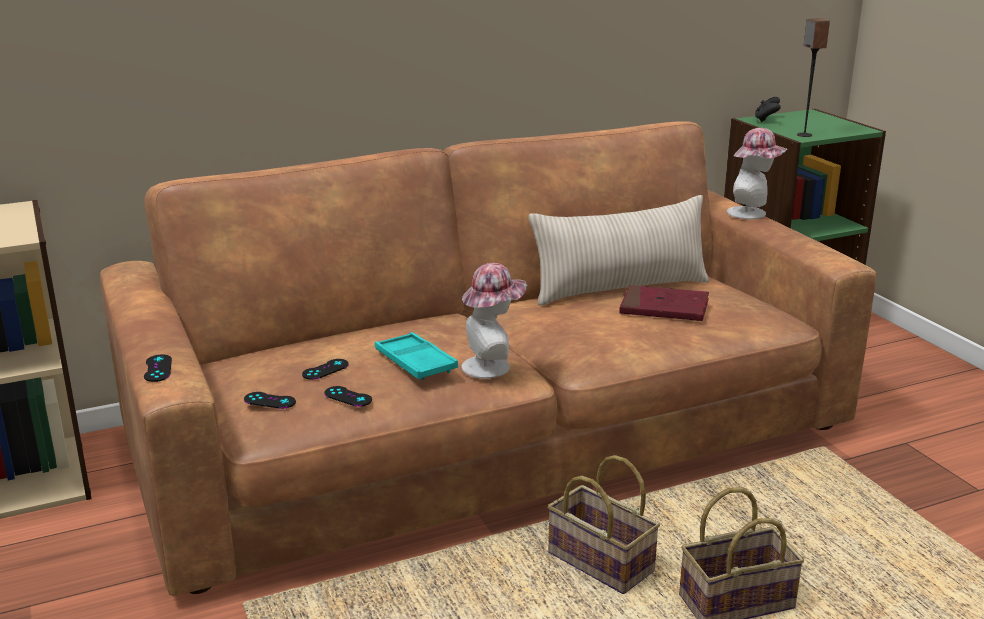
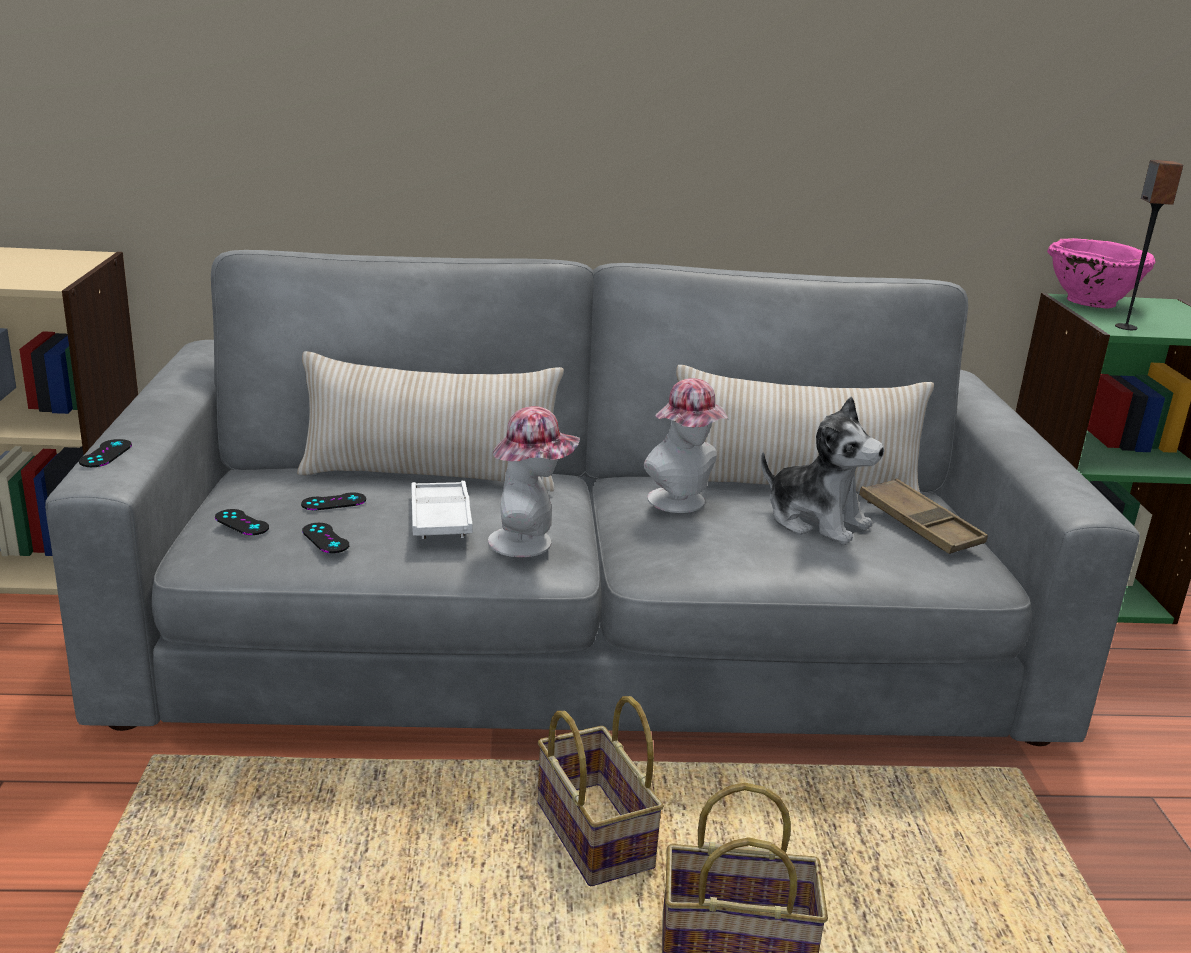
camera: 20 degrees right, 0 degrees up
(363, 335) = (429, 476): none -> beige pillow
(415, 363) = (440, 517): turquoise tray -> white tray
(491, 432) = (585, 634): brown sofa -> grey sofa
(664, 308) = (816, 521): red book -> plush toy
(726, 296) = (919, 525): none -> brown tray
(752, 213) = (1012, 422): hat -> hat (682, 503)
(766, 120) = (1089, 302): black game controller -> pink bowl

